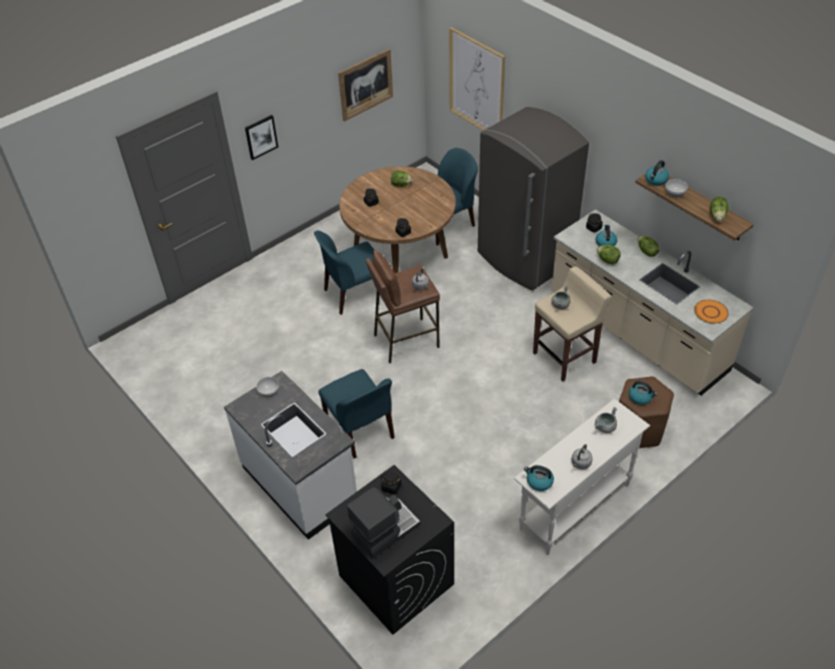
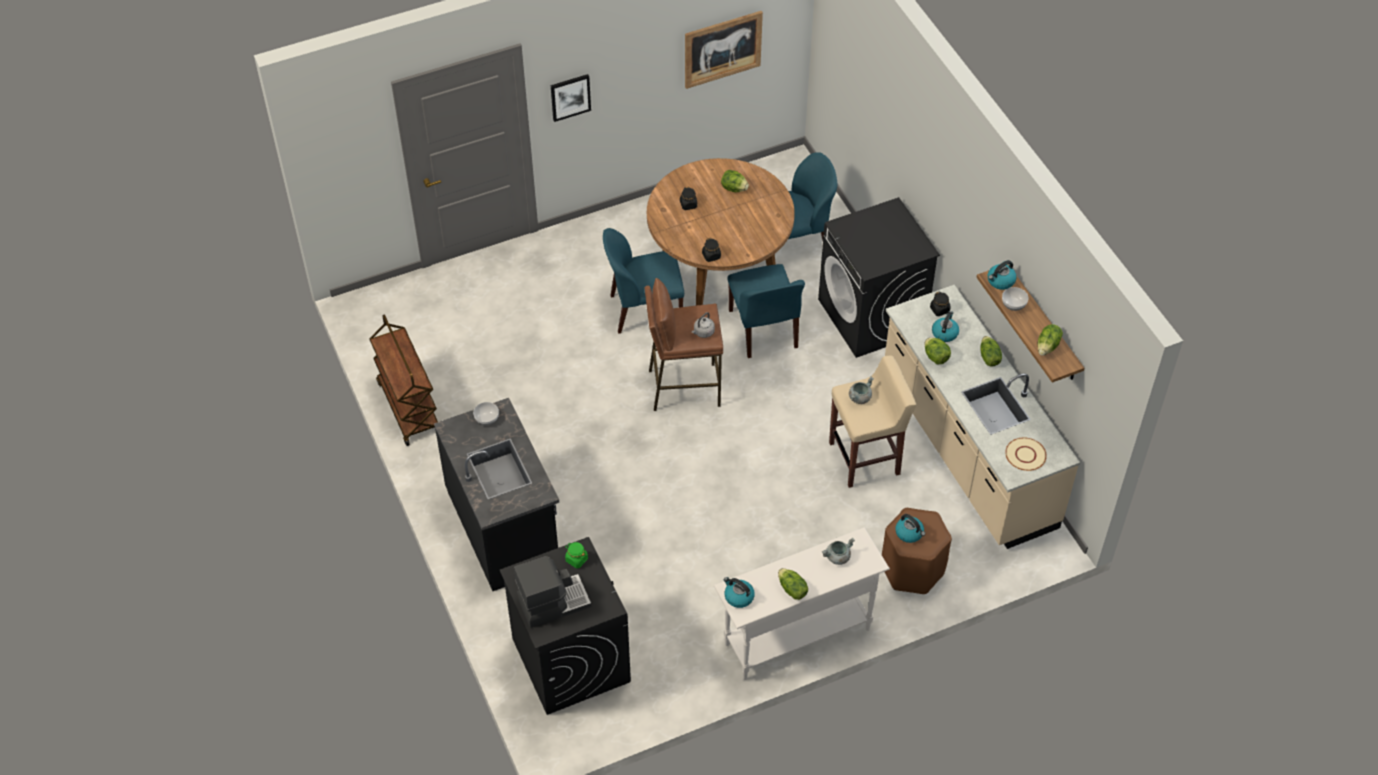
camera: 15 degrees right, 5 degrees up
(189, 409) = (408, 407): none -> brown cart
(301, 484) = (504, 527): white counter -> black counter
(360, 430) = (591, 483): blue chair -> blue chair (764, 330)
(391, 487) = (576, 559): black jar -> green jar
(476, 84) = (859, 82): picture -> none
(524, 259) = (872, 316): grey fridge -> black washing machine
(580, 463) = (792, 589): grey kettle -> lettuce
(710, 312) = (1025, 455): orange plate -> beige plate

